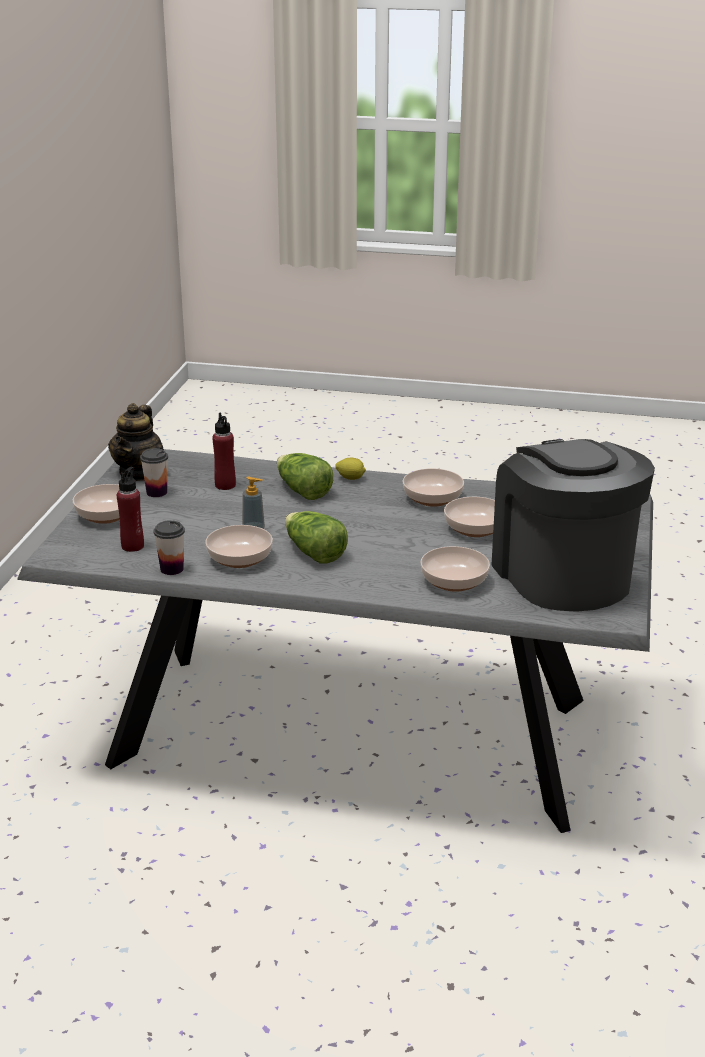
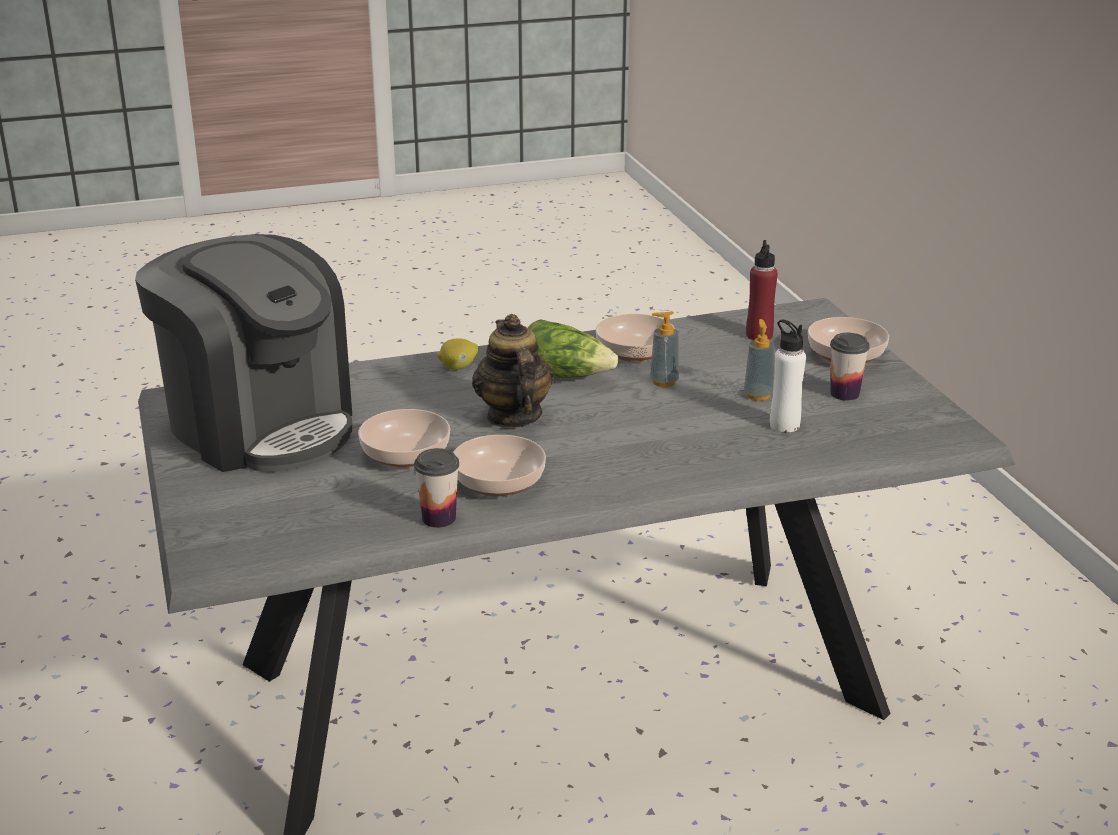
camera: 150 degrees right, 0 degrees up
(139, 473) = (913, 411): teapot -> teapot (513, 416)
(172, 569) = (684, 327): cup -> cup (439, 518)
(209, 506) = (758, 395): none -> soap dispenser
(225, 485) = (784, 425): red bottle -> white bottle
(302, 491) = (679, 444): lettuce -> none
(350, 478) = (643, 481): lemon -> lemon (458, 367)
(455, 581) = (380, 388): bowl -> none

